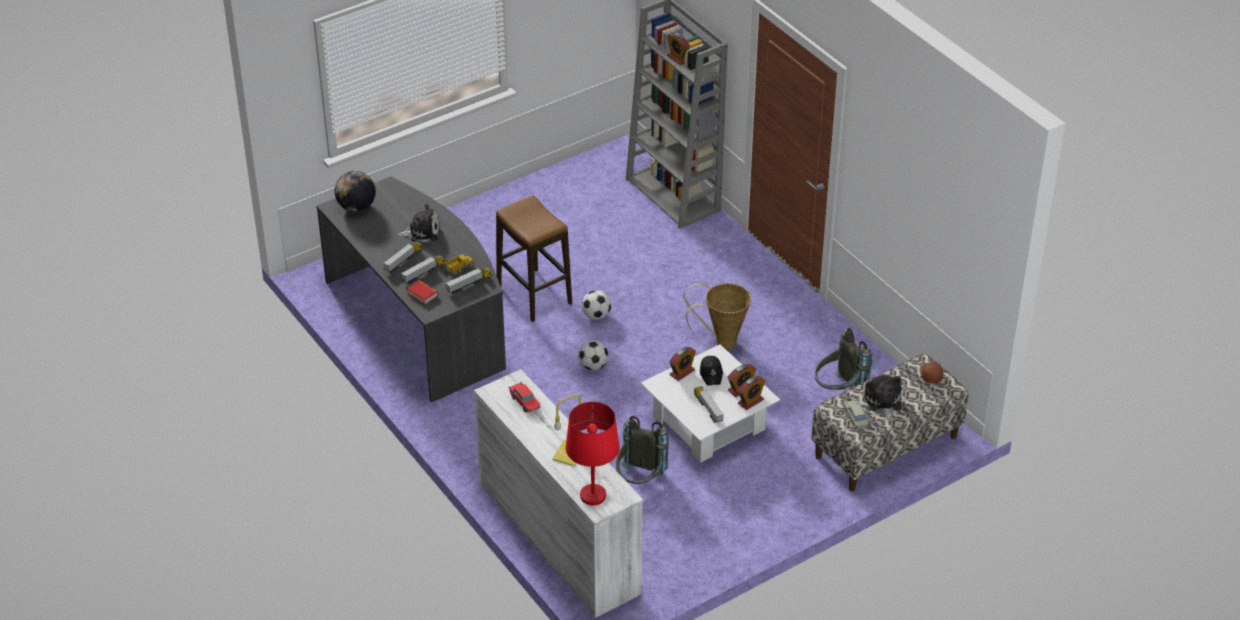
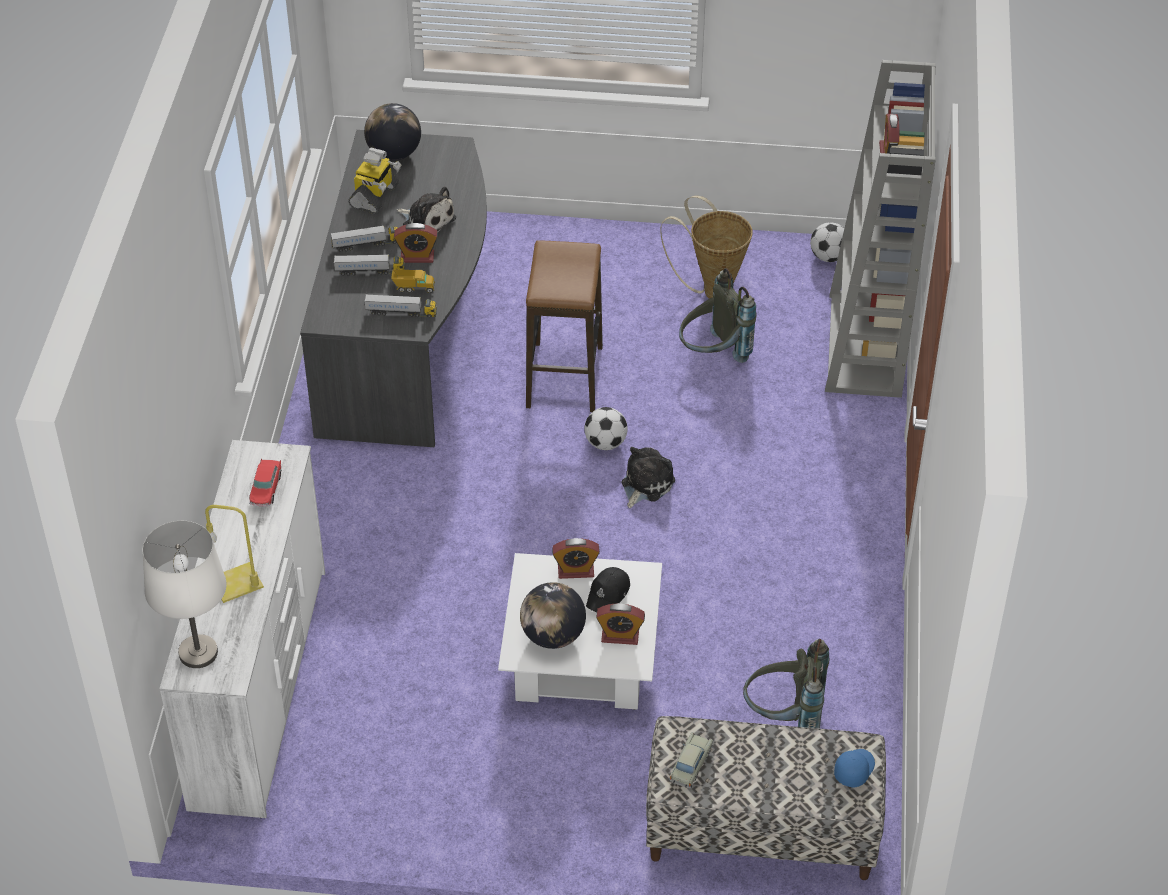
camera: 40 degrees right, 5 degrees up
(375, 234) = (375, 196): none -> toy robot
(422, 294) = (339, 295): book -> none
(593, 366) = (532, 503): football -> football (828, 257)
(593, 496) = (198, 653): red table lamp -> white table lamp
(639, 481) = (422, 678): grey backpack -> grey backpack (713, 355)
(708, 408) = (553, 636): toy truck -> globe
(720, 343) = (709, 566): basket -> basket (712, 289)
(750, 401) = (613, 659): alarm clock -> alarm clock (417, 257)
(883, 403) = (748, 767): plush toy -> plush toy (645, 484)
(930, 375) = (853, 769): brown cap -> blue cap

